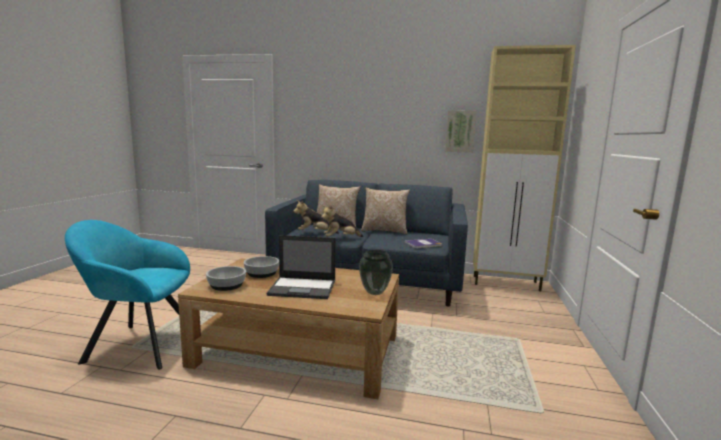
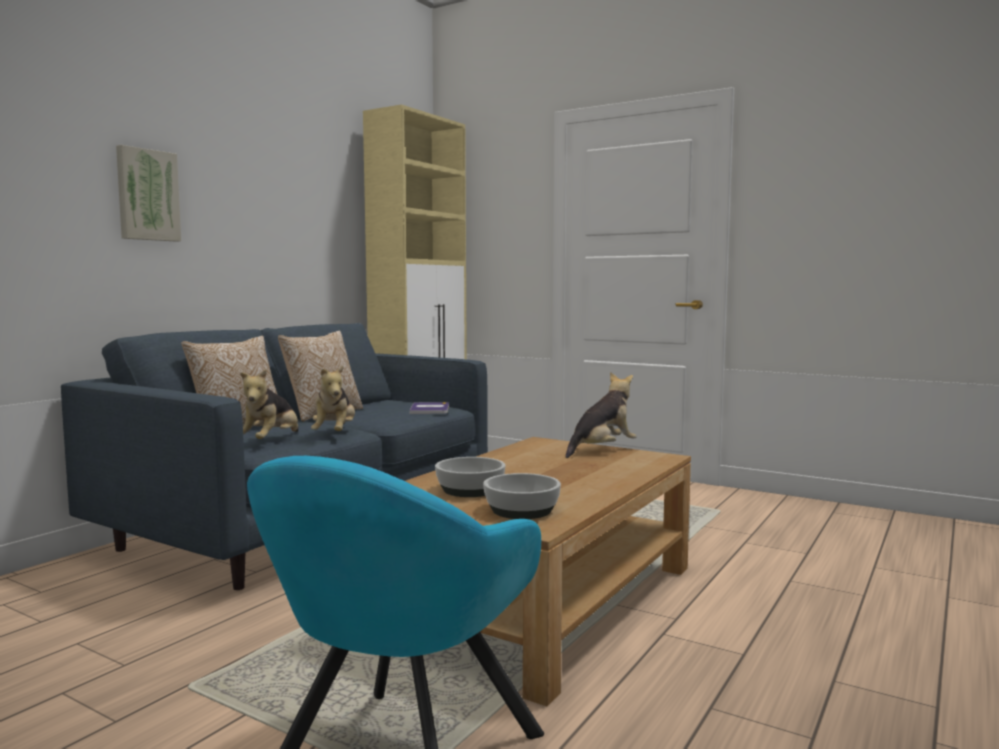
camera: 70 degrees left, 5 degrees down
(303, 288) = (566, 474): laptop -> none
(374, 292) = (602, 450): vase -> plush toy
(460, 131) = (334, 231): picture -> picture (147, 195)

